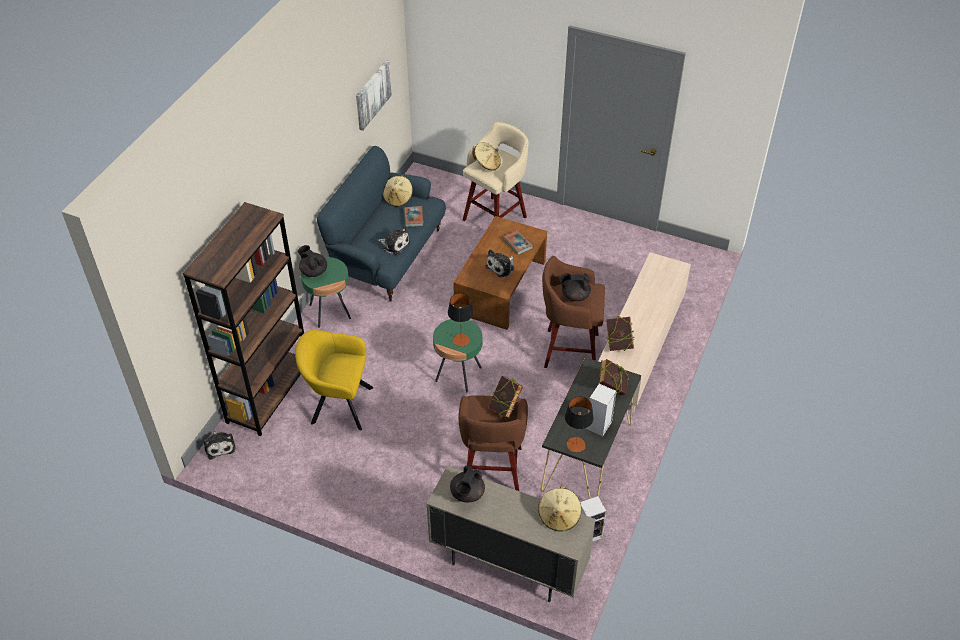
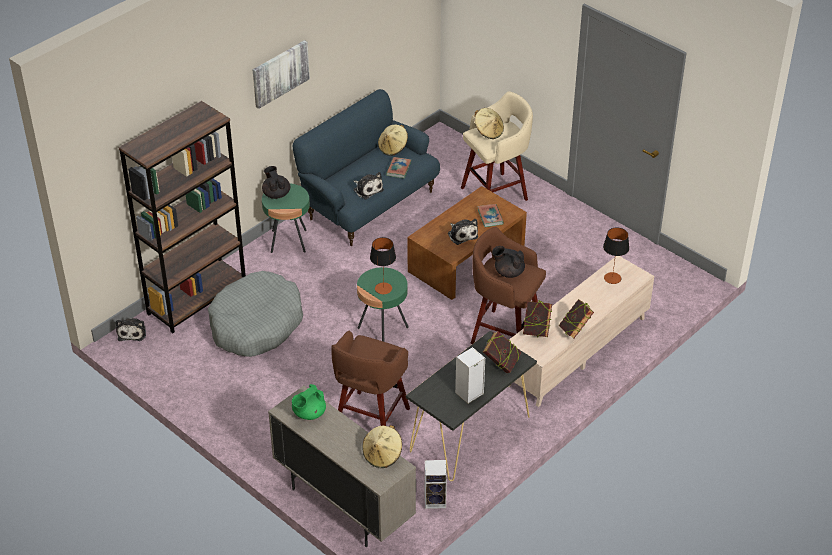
camera: 20 degrees right, 5 degrees down
(338, 404) = (256, 324): yellow armchair -> grey dog bed
(372, 94) = (386, 36): picture -> picture (280, 73)
(467, 494) = (308, 413): black teapot -> green teapot
(501, 267) = (462, 234): plush toy -> plush toy turned 90 degrees counterclockwise
(505, 407) = (386, 352): book -> book (575, 330)
(576, 445) = (438, 404): table lamp -> table lamp (612, 278)

